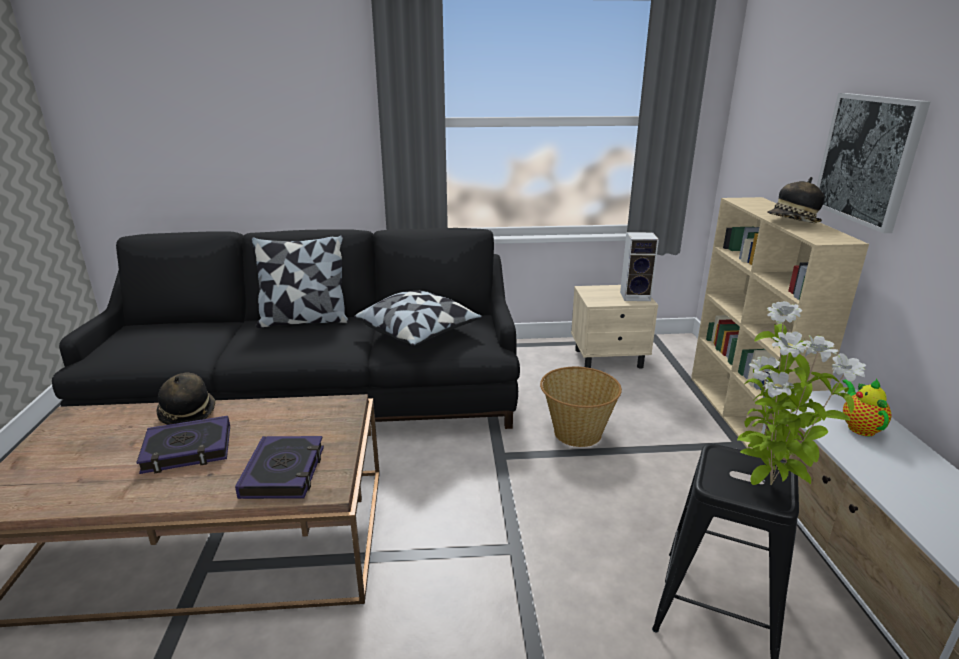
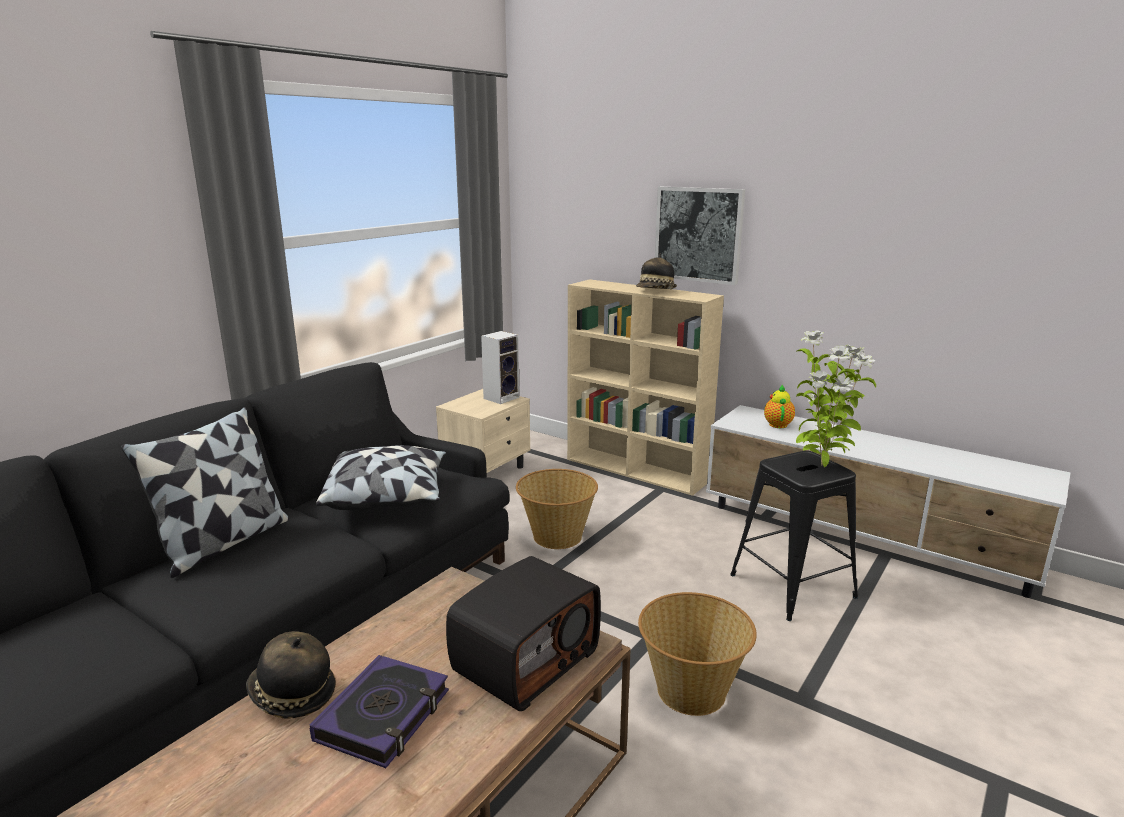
camera: 50 degrees left, 5 degrees down
(284, 472) = (525, 660): book -> radio
(472, 608) = (691, 692): none -> basket
(859, 427) = (777, 424): teapot -> teapot turned 60 degrees clockwise

